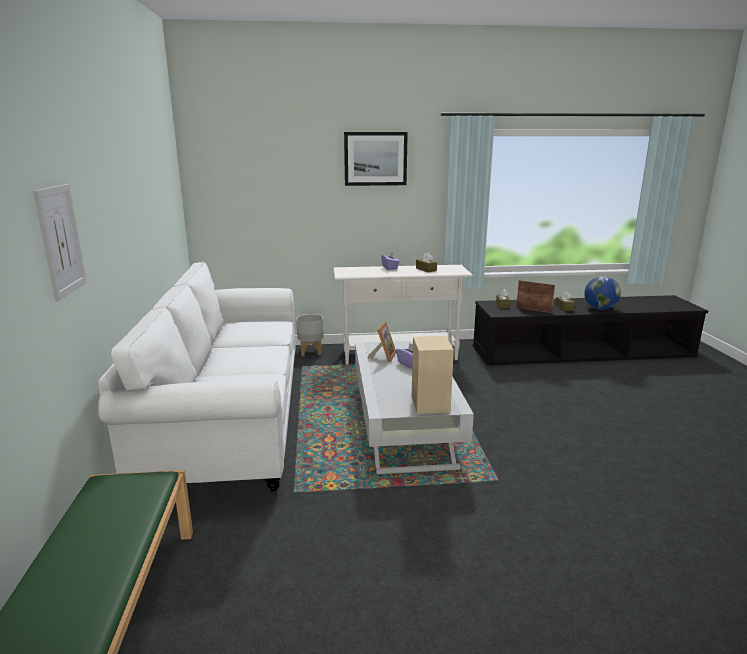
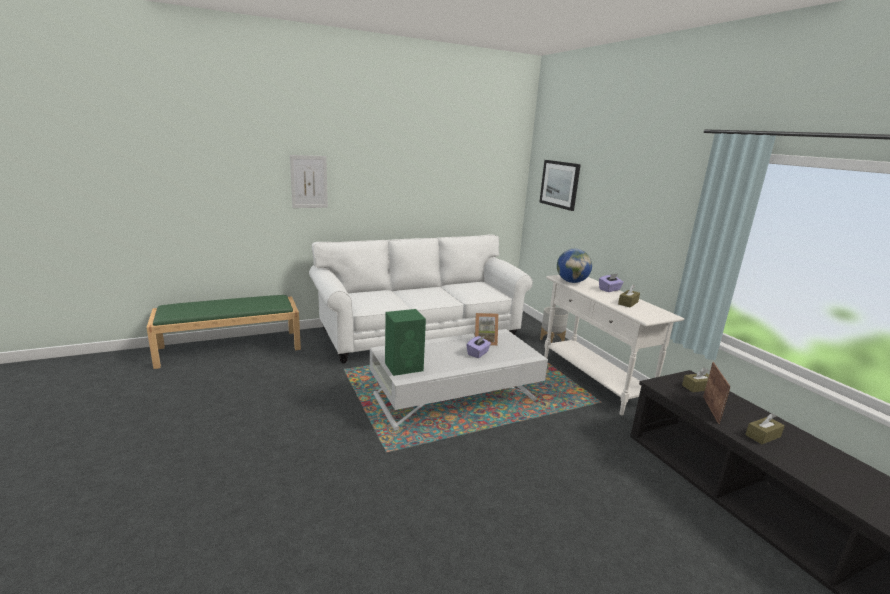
camera: 70 degrees right, 0 degrees up
(375, 159) = (645, 177): picture -> picture (559, 184)
(430, 403) = (404, 366): beige speaker -> green speaker
(600, 309) = (813, 472): globe -> globe (571, 282)

